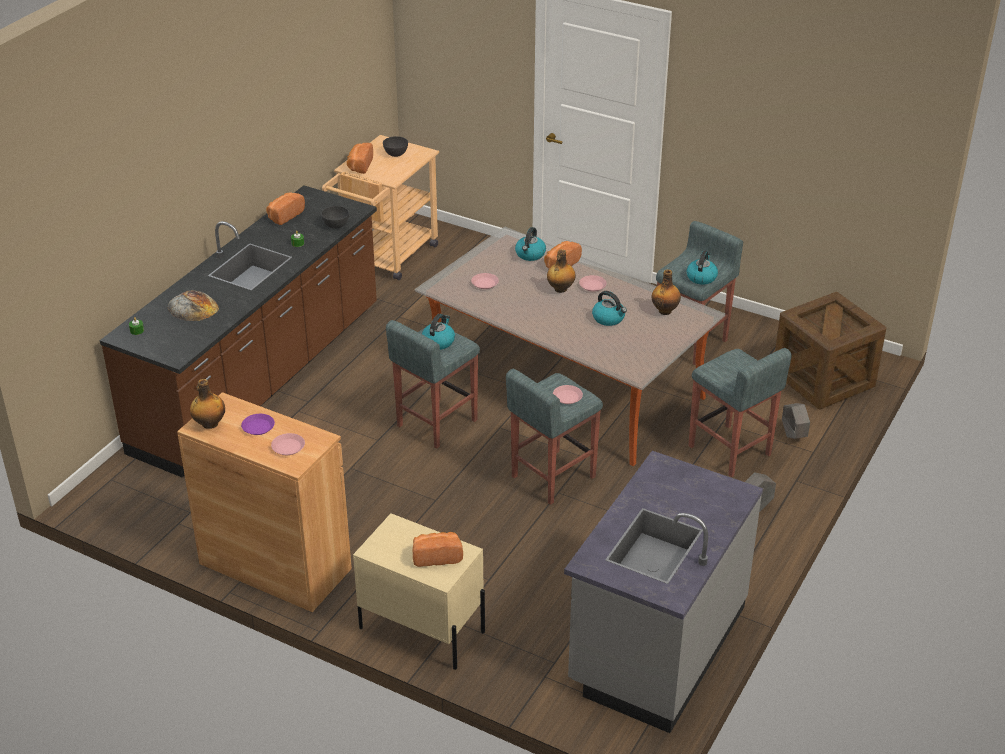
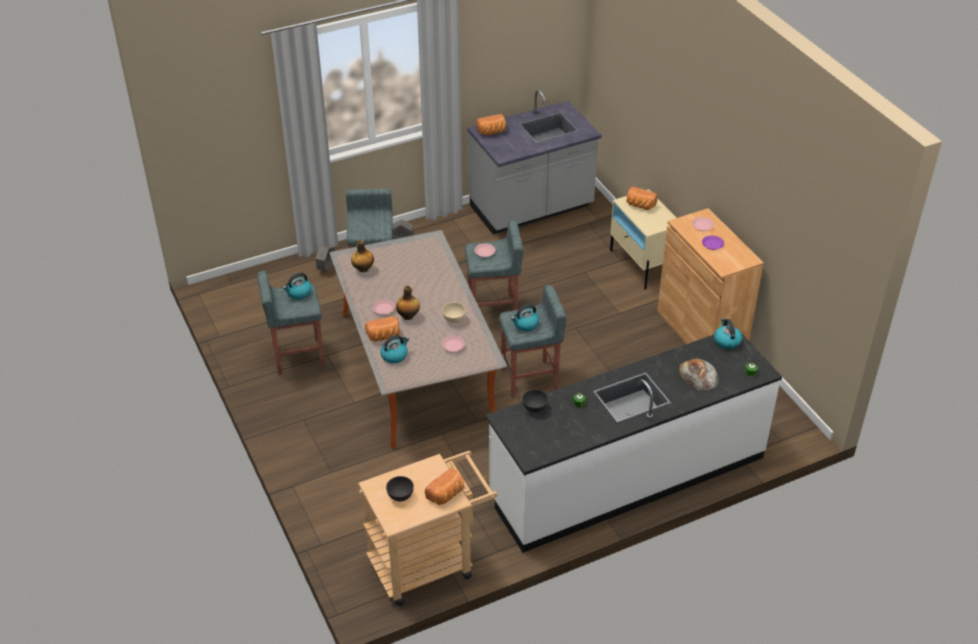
camera: 145 degrees left, 5 degrees up
(209, 424) = (741, 258): bottle -> none
(260, 380) = (627, 477): brown counter -> white counter
(284, 215) = (568, 440): bread -> bread (492, 132)
(512, 304) = (453, 319): none -> beige bowl
(609, 318) = (404, 280): kettle -> kettle (726, 341)
(823, 379) = (257, 291): crate -> none

